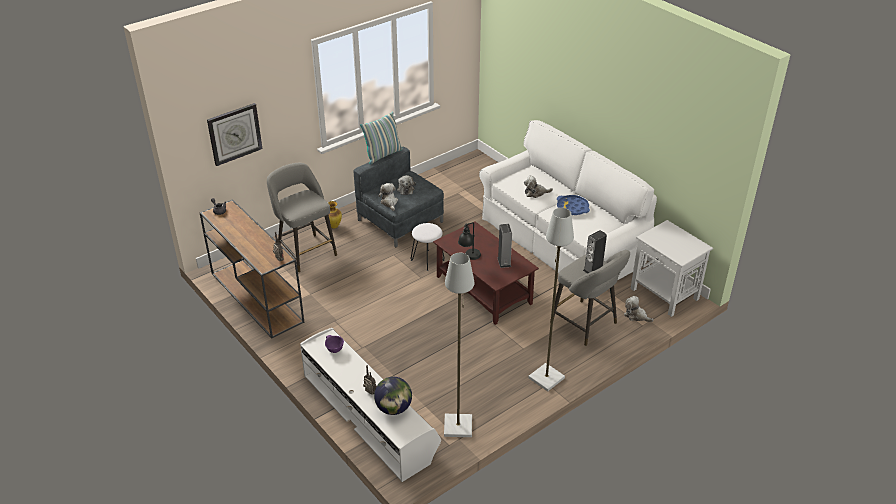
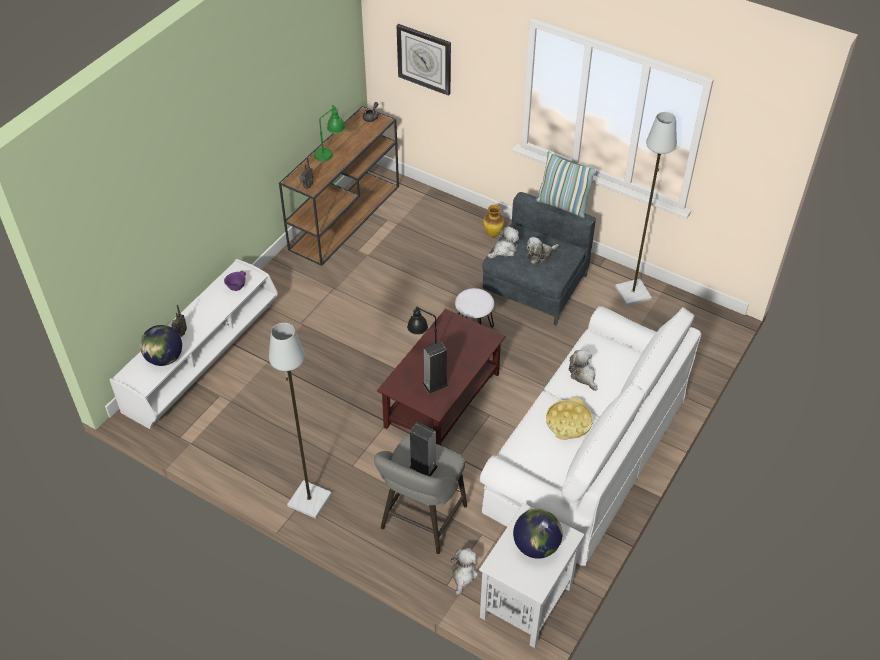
camera: 70 degrees right, 10 degrees up
(246, 240) = (330, 152): none -> green table lamp
(305, 251) = (436, 227): grey stool -> none
(458, 426) = (209, 437): grey floor lamp -> grey floor lamp (633, 293)
(572, 208) = (568, 422): blue tray -> yellow tray
(671, 239) = (536, 546): none -> globe

